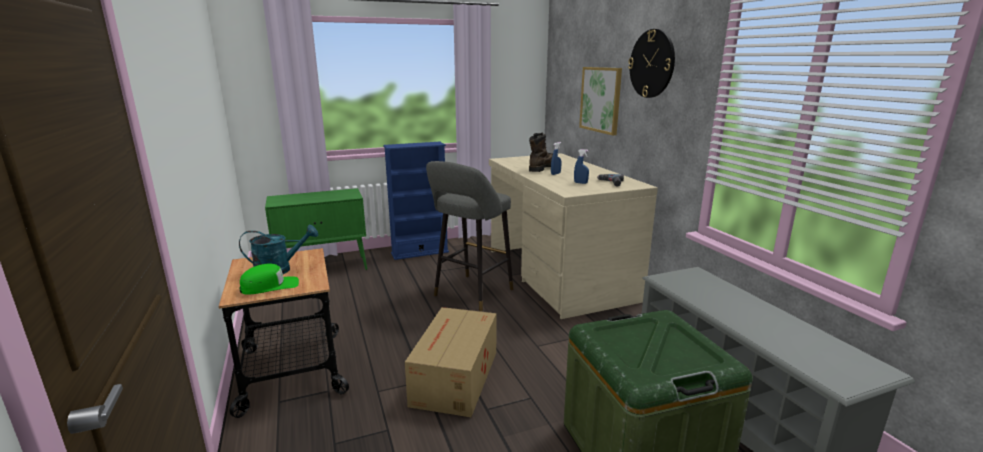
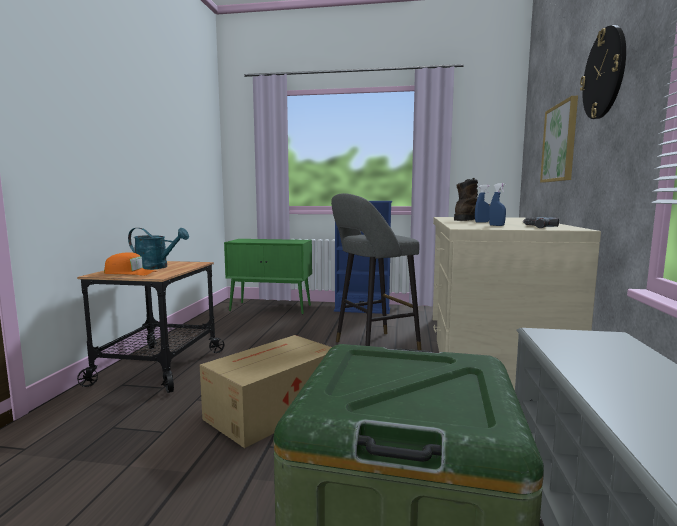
camera: 30 degrees right, 10 degrees down
(270, 286) = (130, 273): green cap -> orange cap

